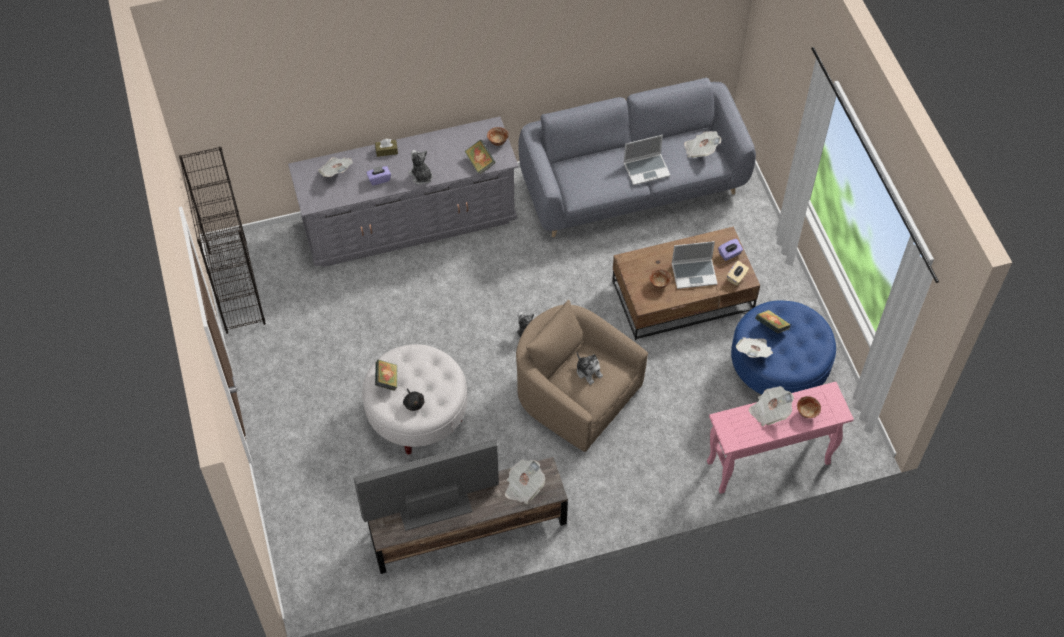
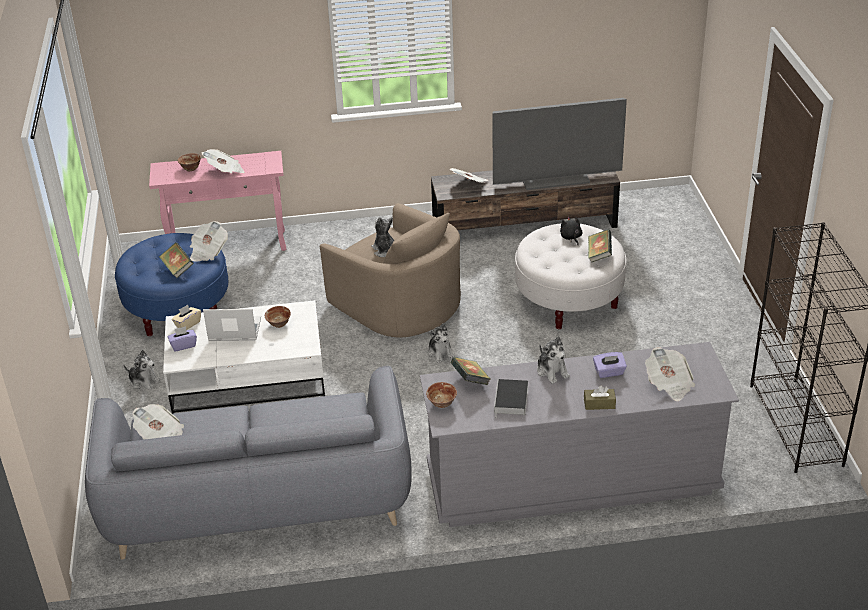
camera: 170 degrees left, 20 degrees down
(449, 148) = (511, 400): none -> book
(647, 169) = (243, 420): laptop -> none
(683, 295) = (246, 377): brown coffee table -> white coffee table
(767, 283) = (144, 381): none -> plush toy

